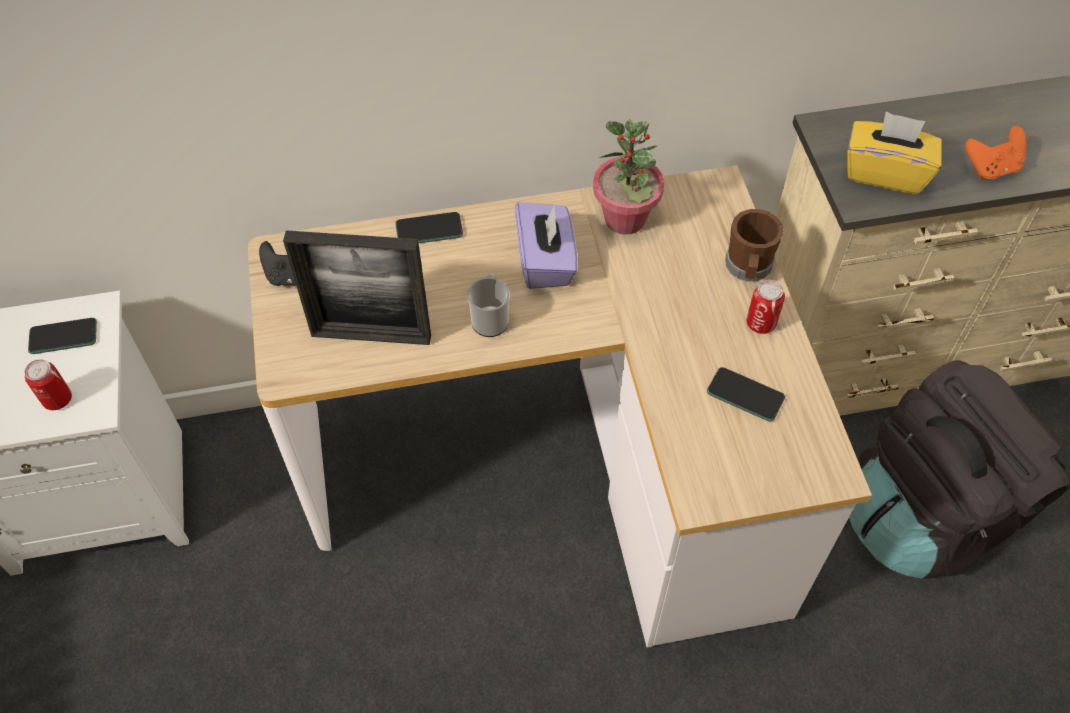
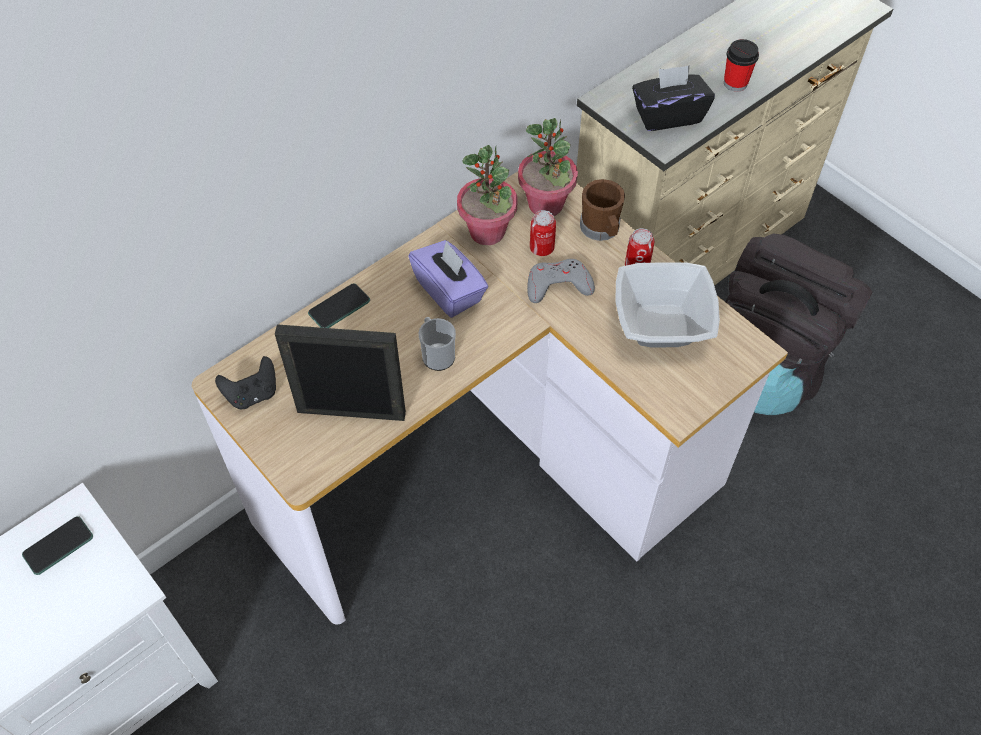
camera: 30 degrees left, 0 degrees up
(57, 399) = (92, 600): can -> can (541, 248)
(371, 336) = (351, 412): picture frame -> picture frame turned 150 degrees counterclockwise
(661, 305) = (558, 285): none -> grey game controller
(706, 217) = (546, 205): none -> potted plant
(745, 395) = (660, 323): phone -> bowl
(885, 172) = (668, 115): yellow tissue box -> black tissue box
(991, 168) = (735, 83): orange game controller -> cup

